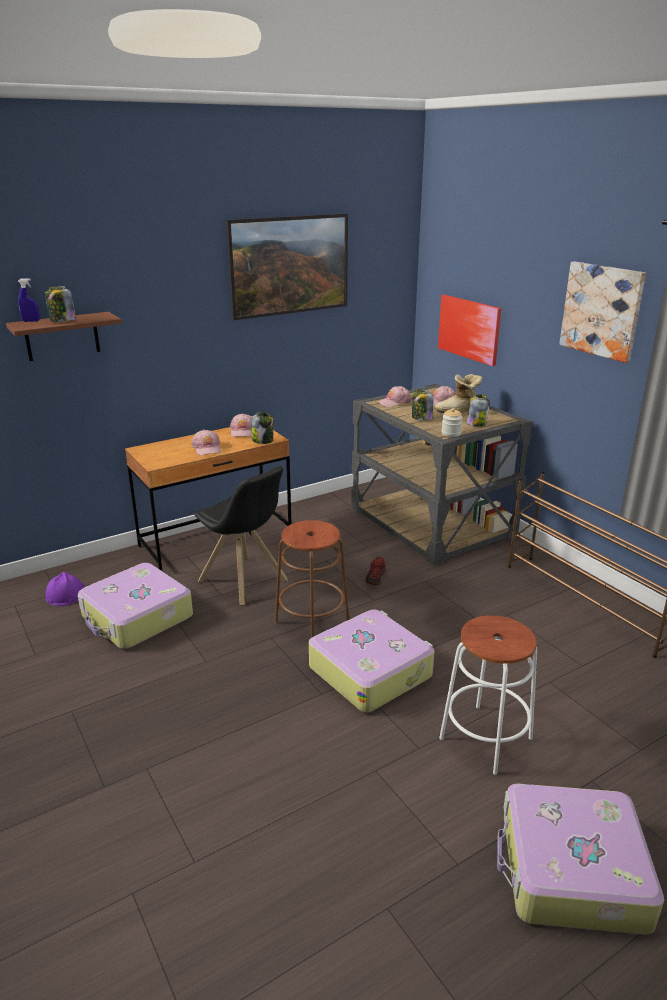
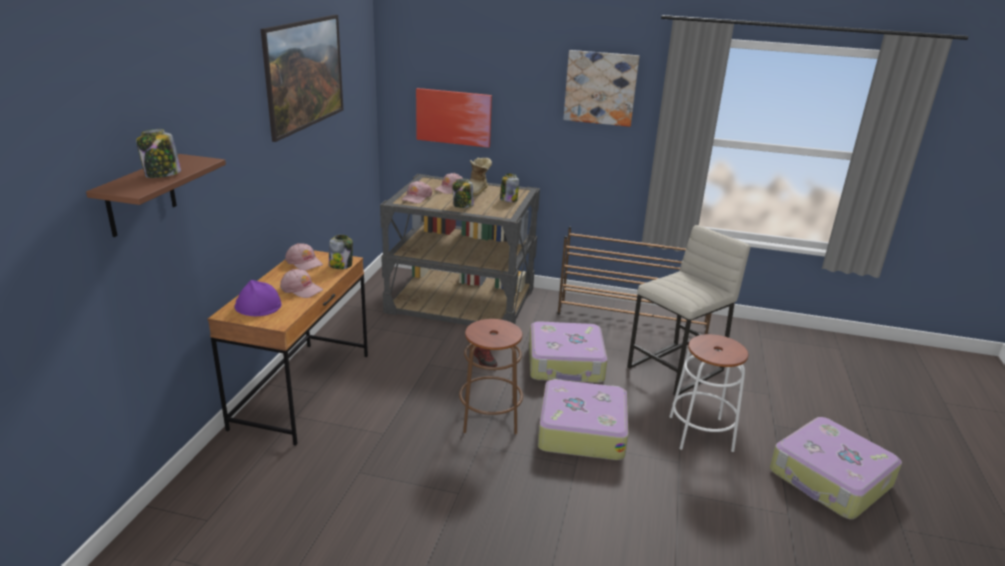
camera: 45 degrees left, 0 degrees up
(31, 321) = (119, 182): blue spray bottle -> none
(65, 594) = (219, 515): purple hard hat -> purple hard hat (258, 305)
(137, 617) = (336, 494): suitcase -> suitcase (566, 364)
(244, 581) = (385, 413): black chair -> none
(451, 433) = (507, 212): jar -> none
(559, 669) = (675, 369): none -> beige stool

